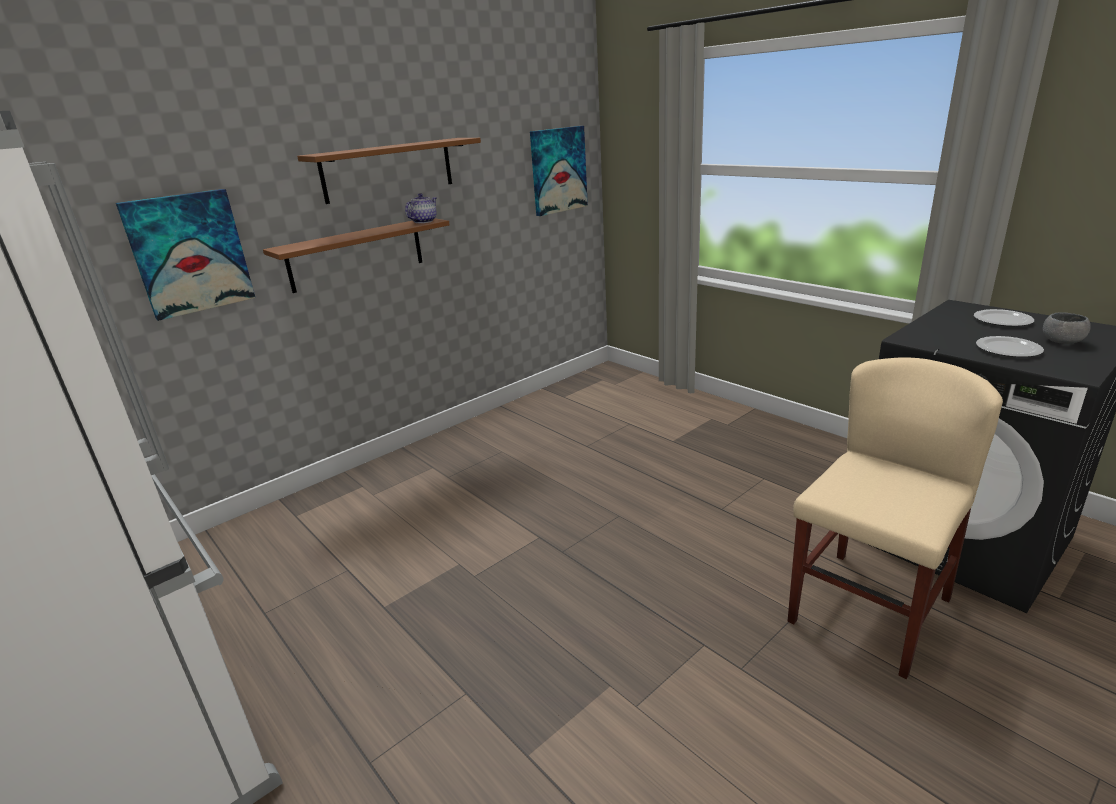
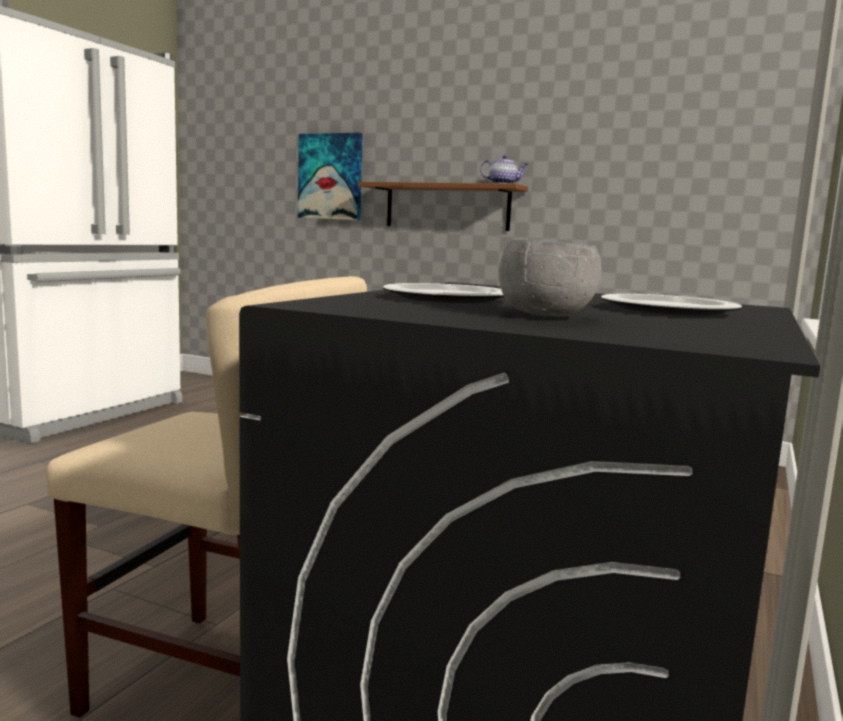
camera: 65 degrees right, 15 degrees down
(388, 170) = (496, 133): brown shelf -> none
(558, 170) = (733, 160): picture -> none

